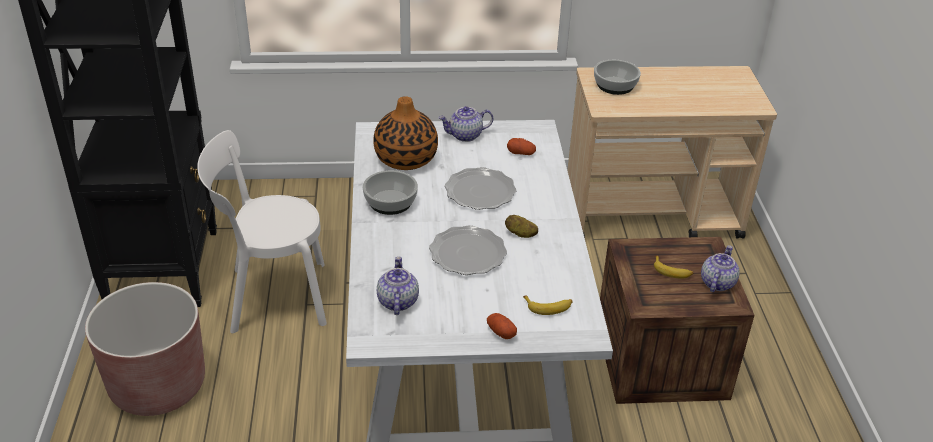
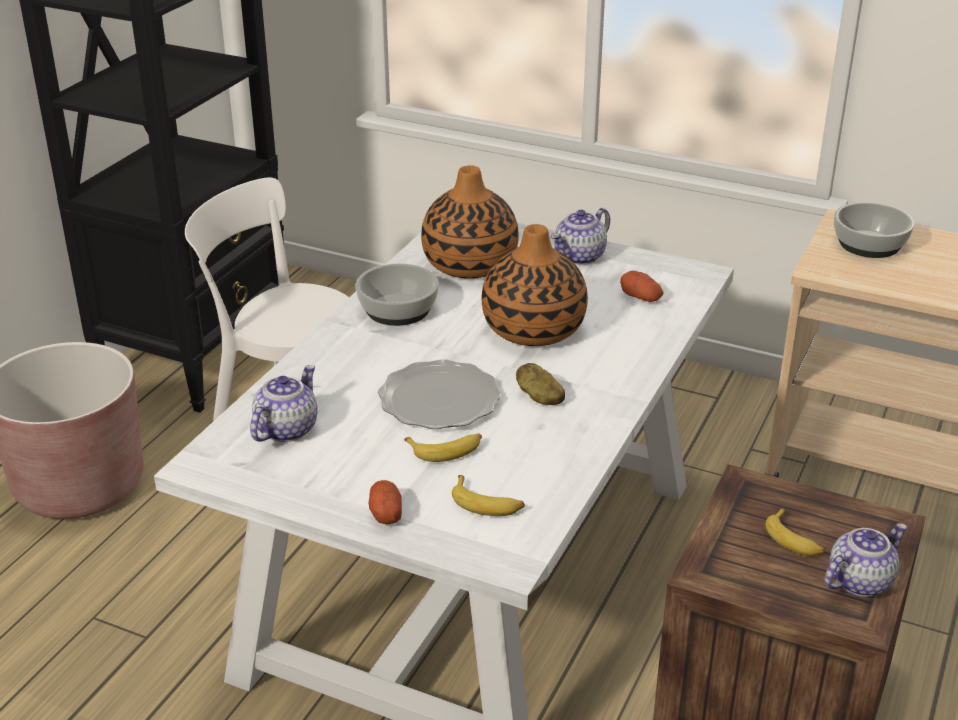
camera: 30 degrees right, 5 degrees down
(465, 135) = (580, 257): teapot -> teapot turned 60 degrees counterclockwise
(480, 191) = (534, 329): plate -> vase
(499, 283) = (446, 450): none -> banana

